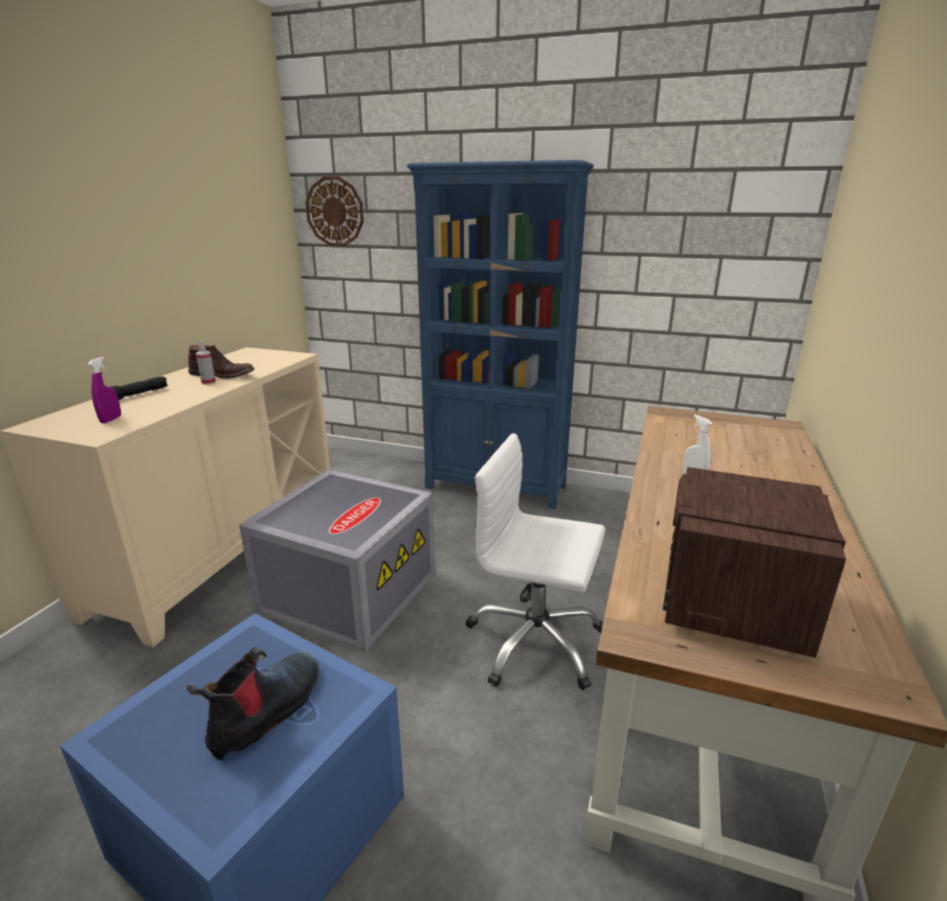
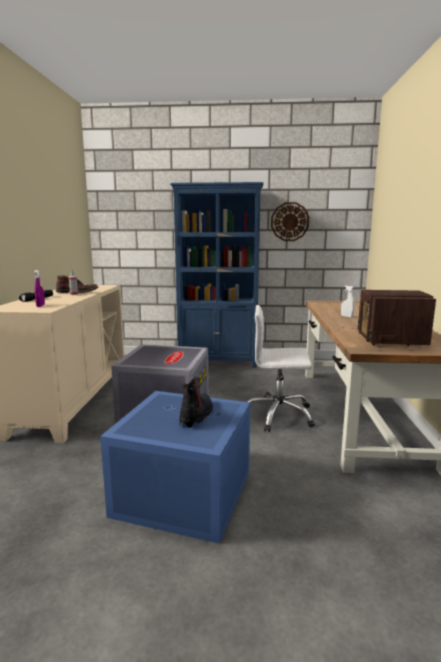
camera: 15 degrees left, 10 degrees down
(335, 212) = (115, 211): wall clock -> wall clock (289, 221)

